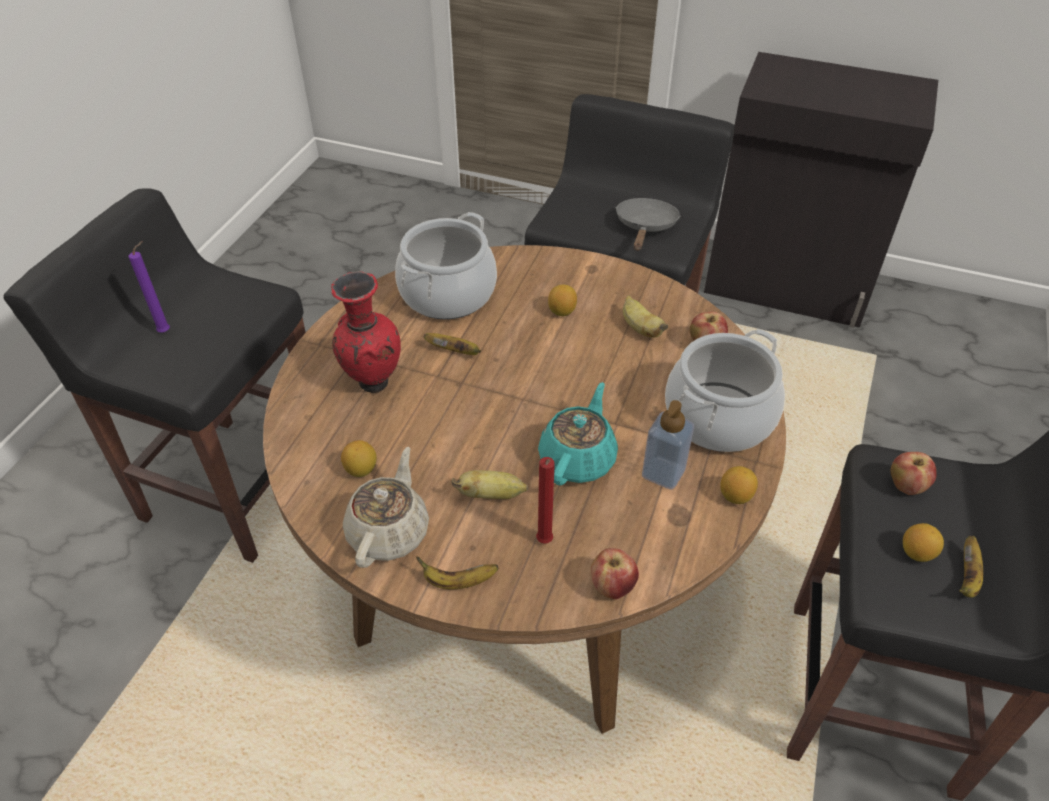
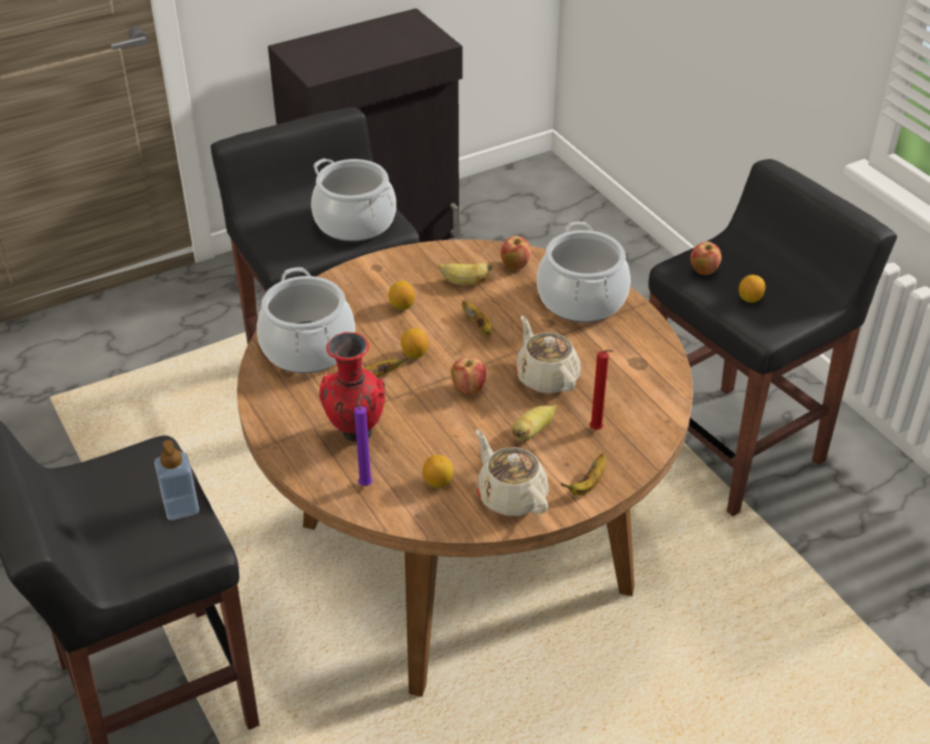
camera: 50 degrees left, 5 degrees down
(166, 331) = (118, 532): purple candle -> purple candle (366, 483)
(578, 458) = (546, 377): turquoise teapot -> beige teapot
(612, 587) = (660, 421): apple -> apple (468, 388)
(645, 227) = (355, 222): grey frying pan -> cooking pot
(663, 473) = (599, 349): soap dispenser -> soap dispenser (181, 507)
(735, 496) = (648, 332): lemon -> lemon (414, 354)
(967, 577) = (782, 293): banana -> banana (479, 327)

